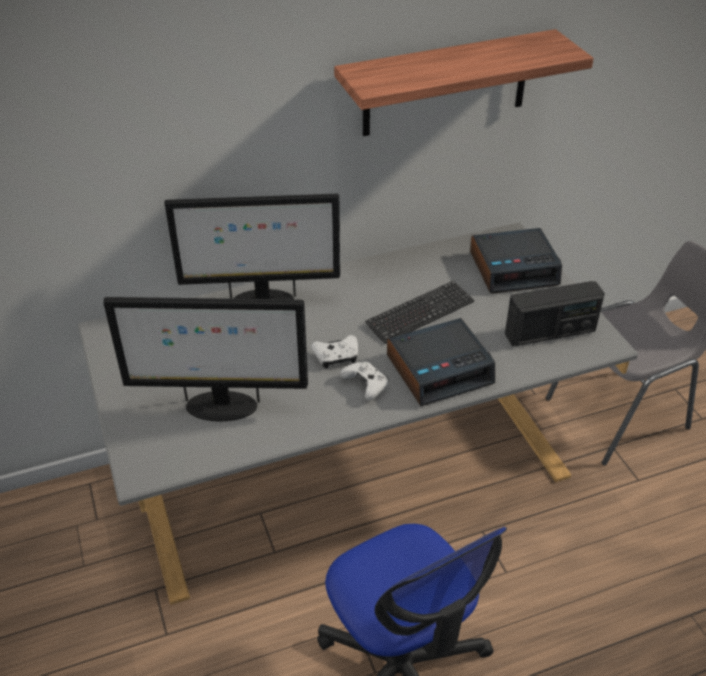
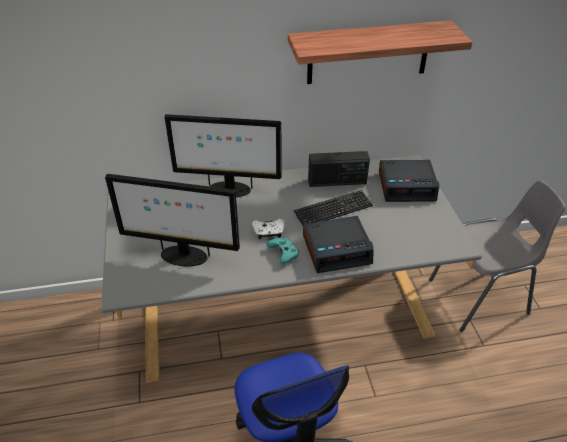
camera: 10 degrees right, 0 degrees up
(366, 385) = (283, 254): white game controller -> turquoise game controller
(550, 332) = (421, 233): radio -> radio (337, 182)

